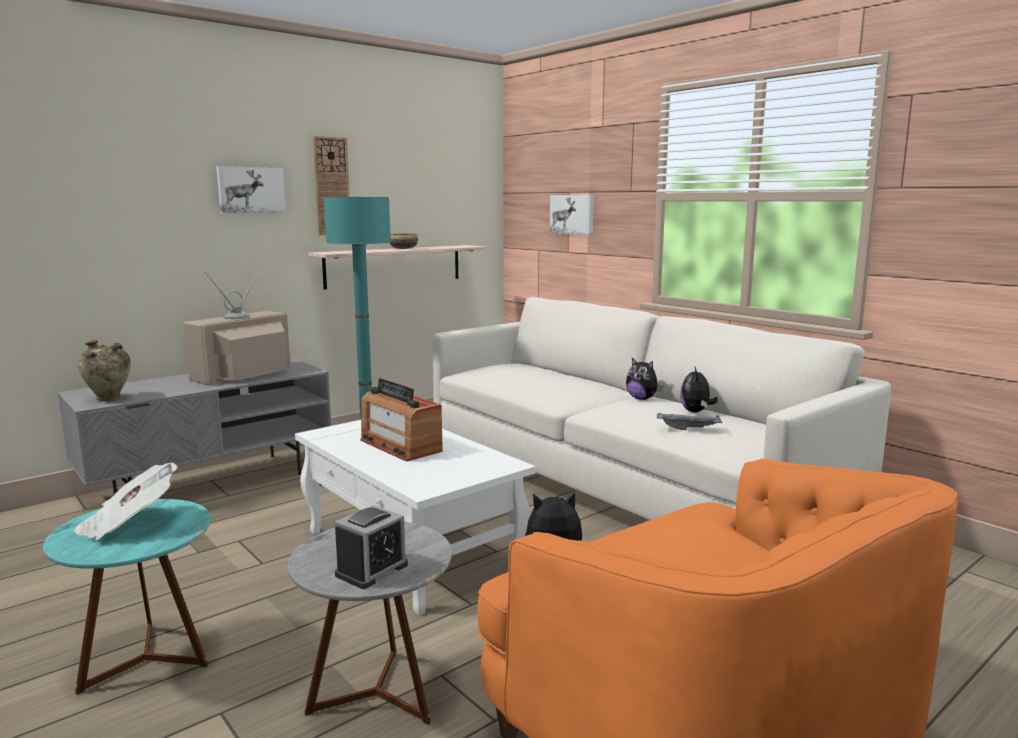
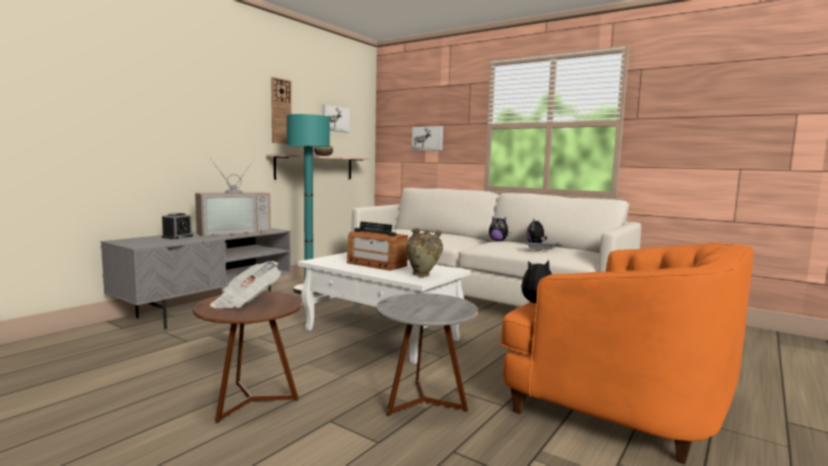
camera: 15 degrees left, 5 degrees down
(109, 399) = (150, 243): beige vase -> beige vase (423, 275)
(147, 660) = (251, 401): turquoise side table -> brown side table
(245, 375) = (233, 232): television -> television turned 150 degrees counterclockwise
(250, 190) = (233, 108): picture -> picture (335, 118)
(372, 570) = (437, 312): alarm clock -> alarm clock (177, 237)

